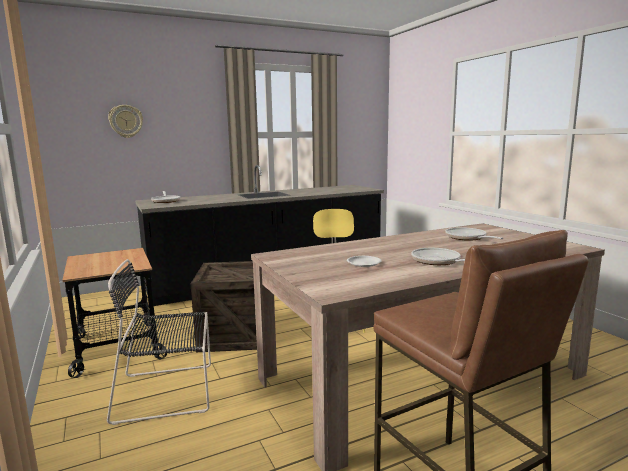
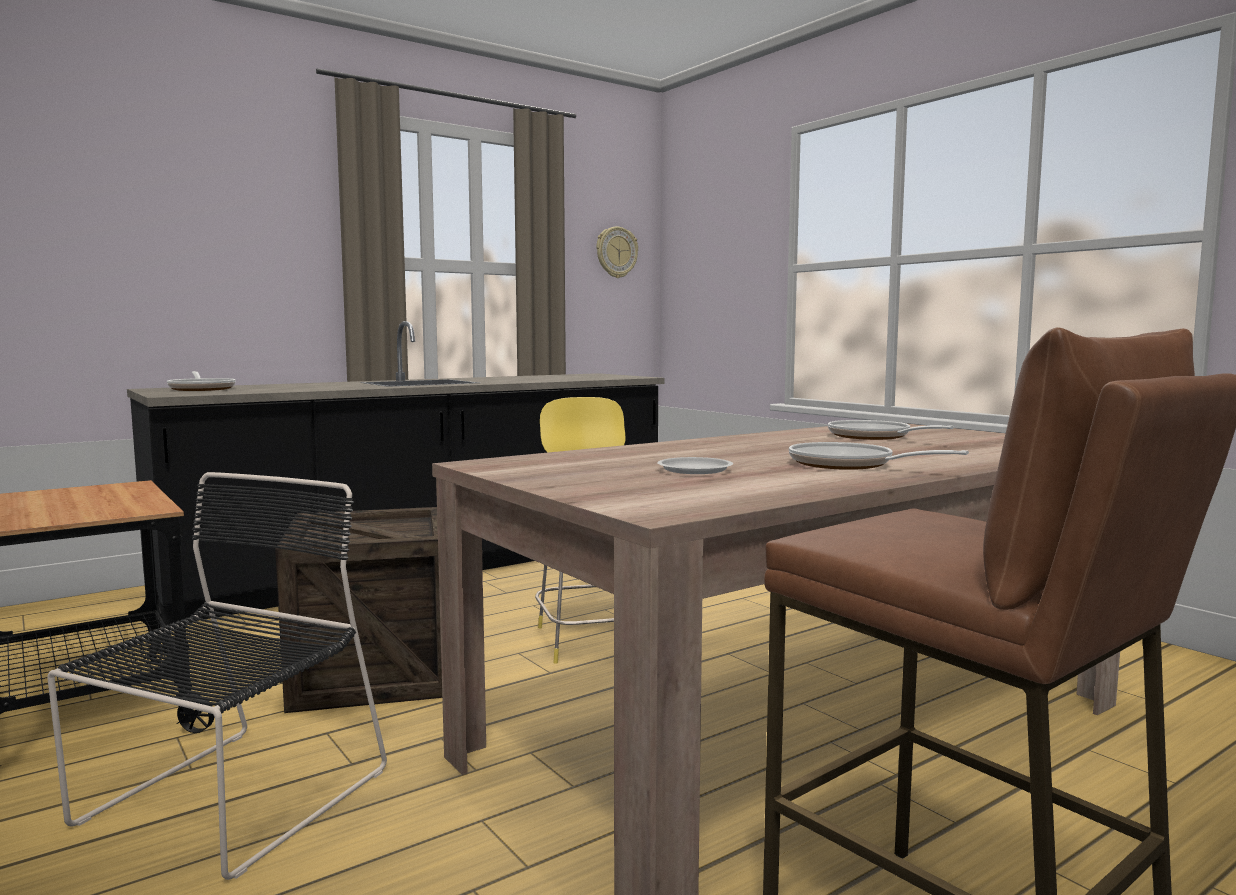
camera: 10 degrees left, 5 degrees down
(126, 121) = (109, 215): wall clock -> wall clock (616, 252)
(169, 392) = (228, 801): black chair -> black chair turned 135 degrees clockwise

